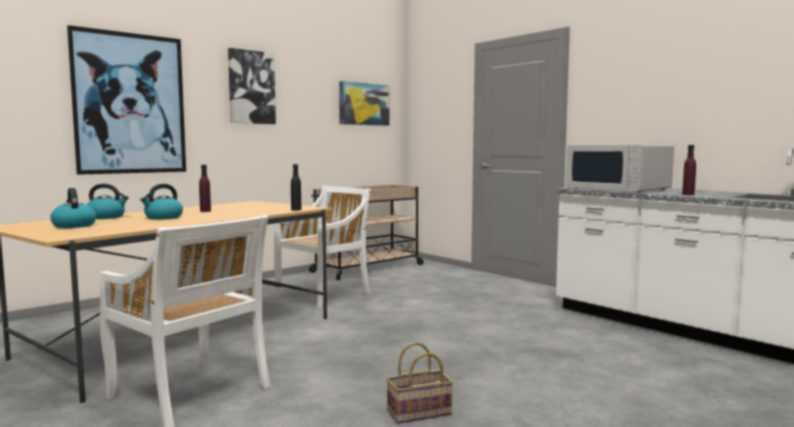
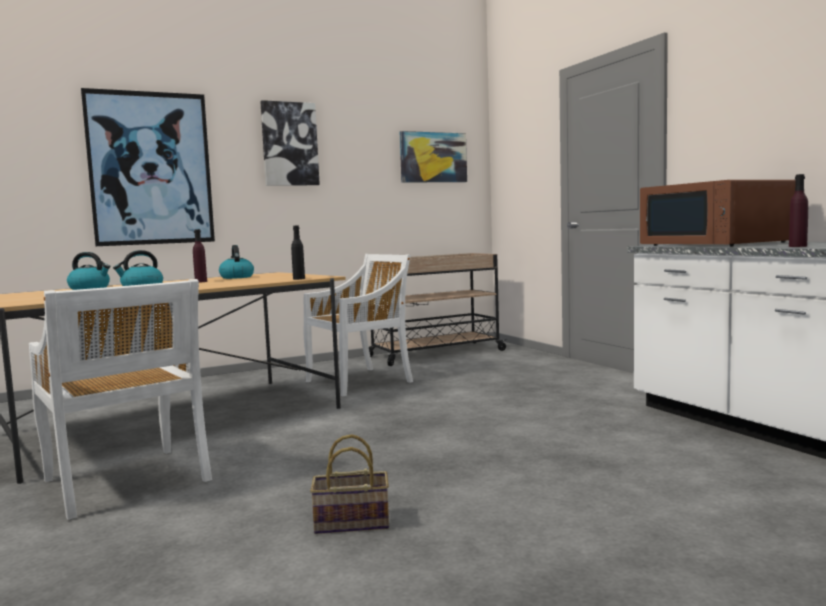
camera: 15 degrees right, 0 degrees up
(74, 225) = (38, 296): kettle -> kettle (236, 277)
(618, 189) = (715, 244): white microwave -> brown microwave

